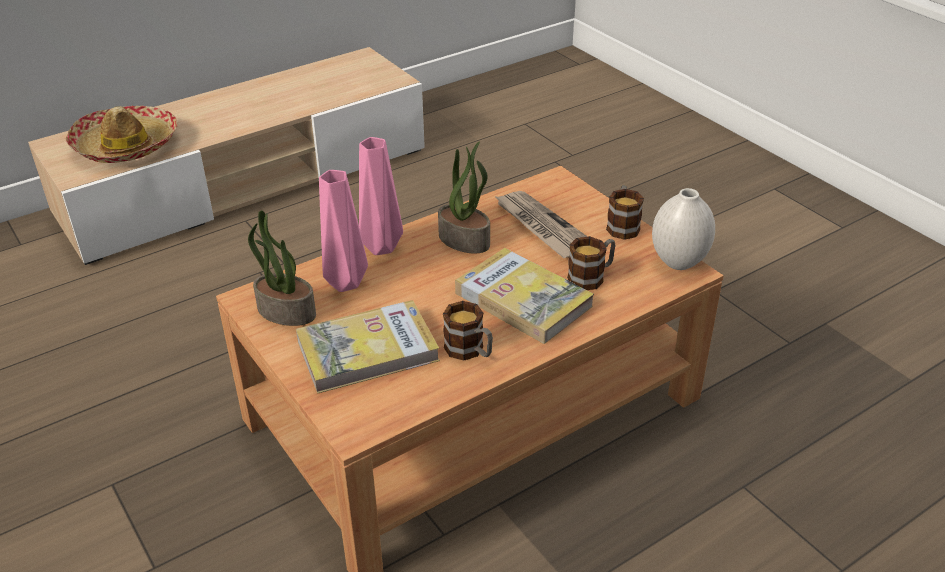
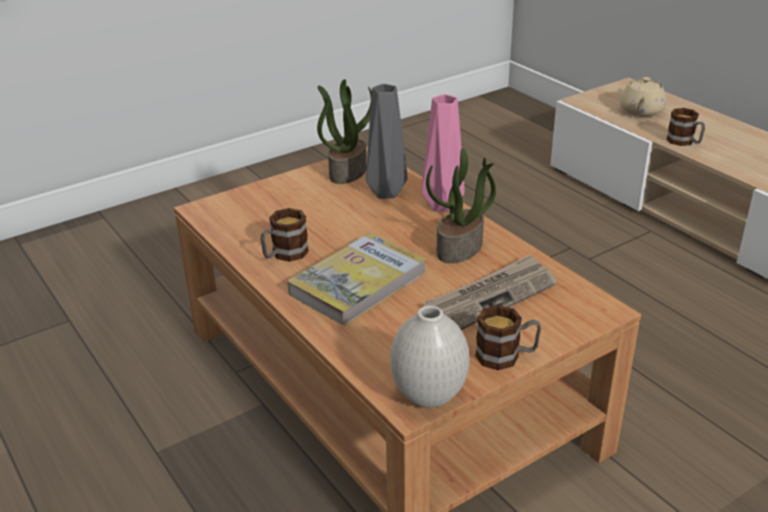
camera: 90 degrees right, 5 degrees down
(126, 145) = (641, 111): hat -> beige teapot
(343, 282) = (387, 192): pink vase -> grey vase
(367, 351) = (293, 208): book -> none
(591, 276) = (397, 327): mug -> mug (684, 142)

